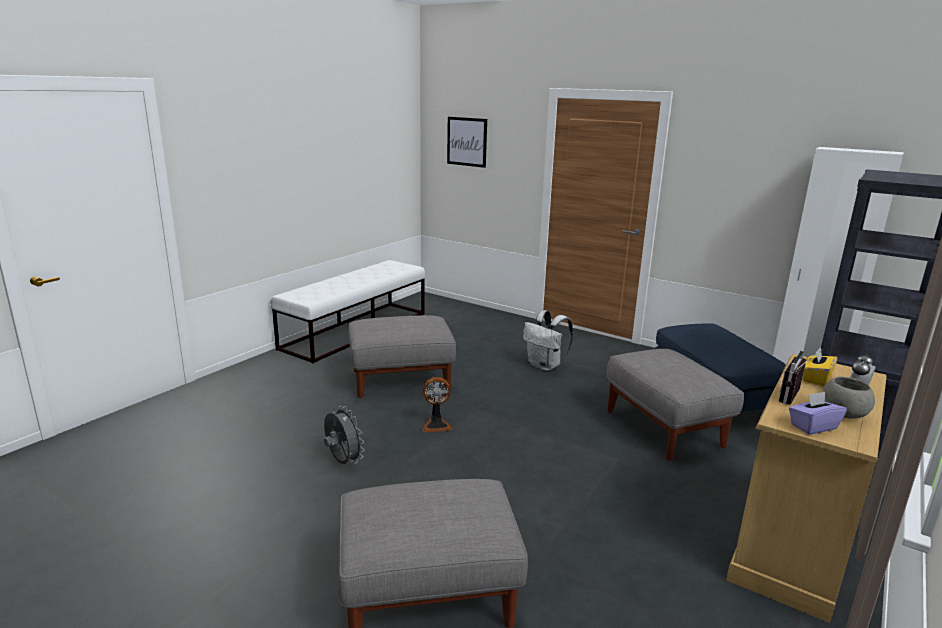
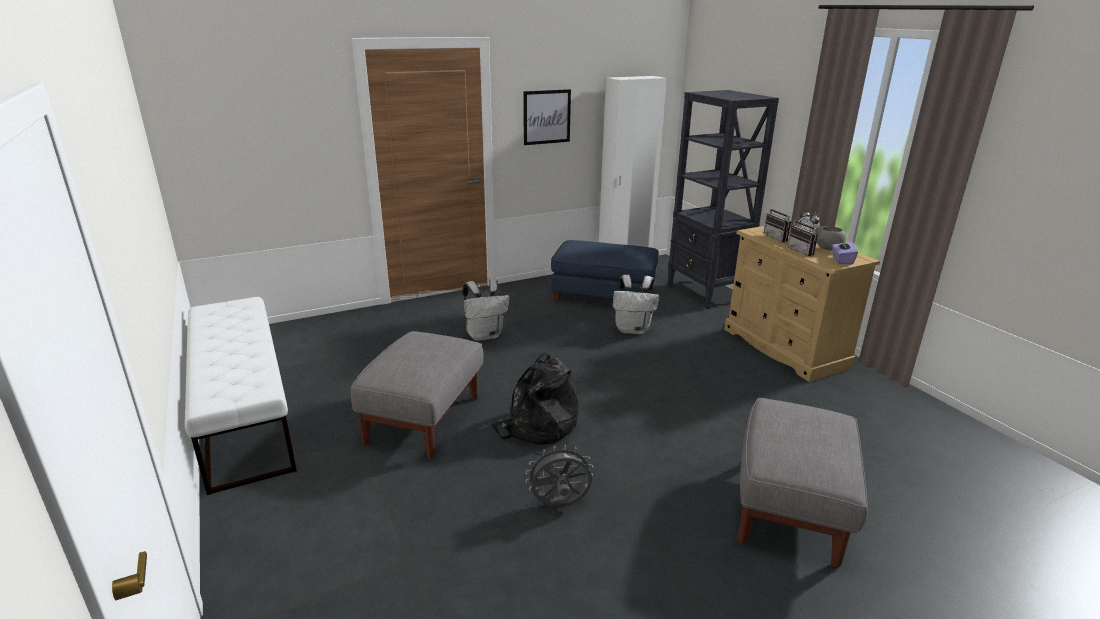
camera: 60 degrees left, 5 degrees up
(436, 425) = (537, 426): fan -> black backpack
(467, 141) = (237, 117): picture -> picture (546, 117)
(664, 429) = (633, 329): grey ottoman -> white backpack
(816, 378) = (778, 238): yellow tissue box -> radio

